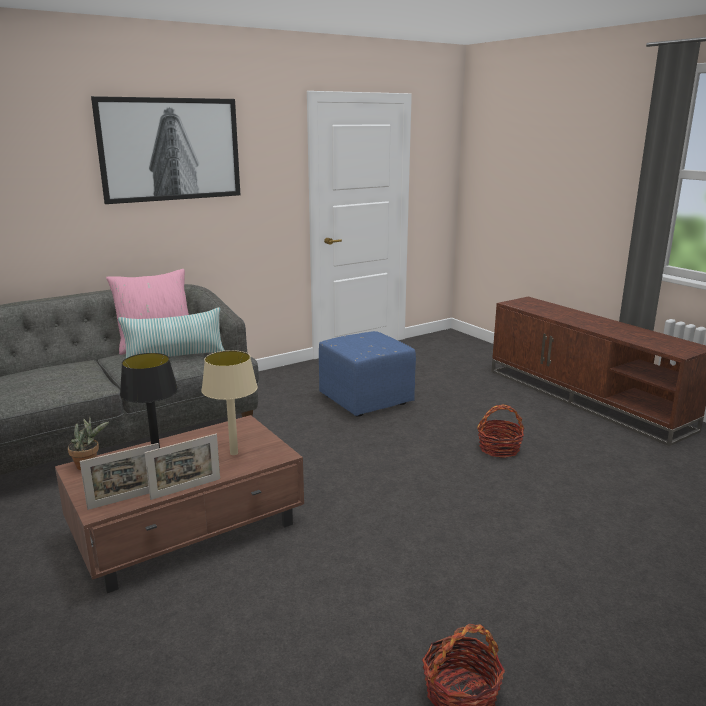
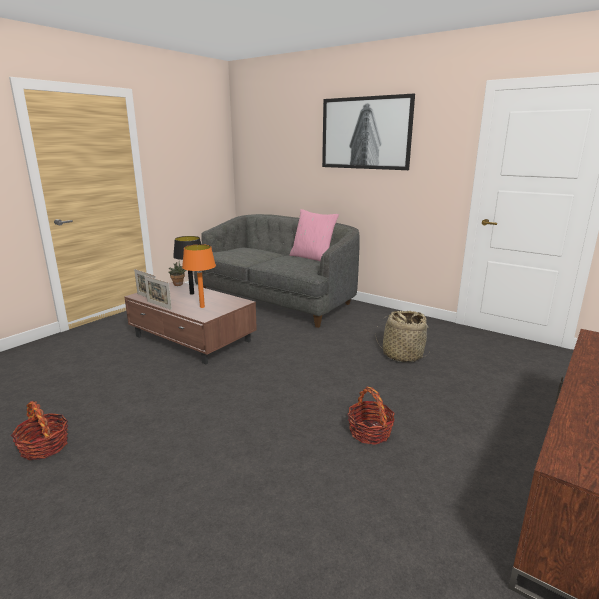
camera: 70 degrees right, 0 degrees up
(175, 356) = (294, 263): pillow -> none
(233, 453) = (202, 307): beige table lamp -> orange table lamp
(365, 400) = (402, 355): blue ottoman -> basket

